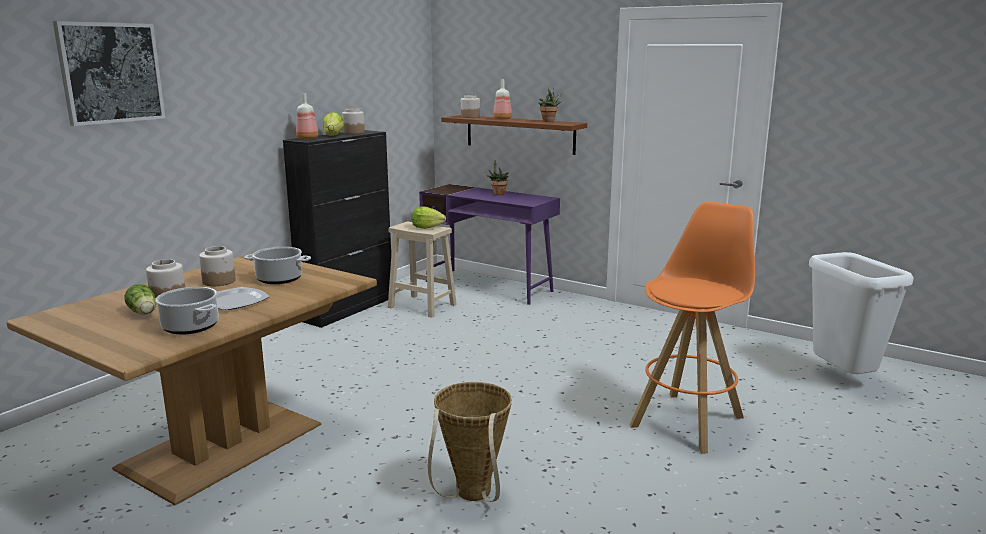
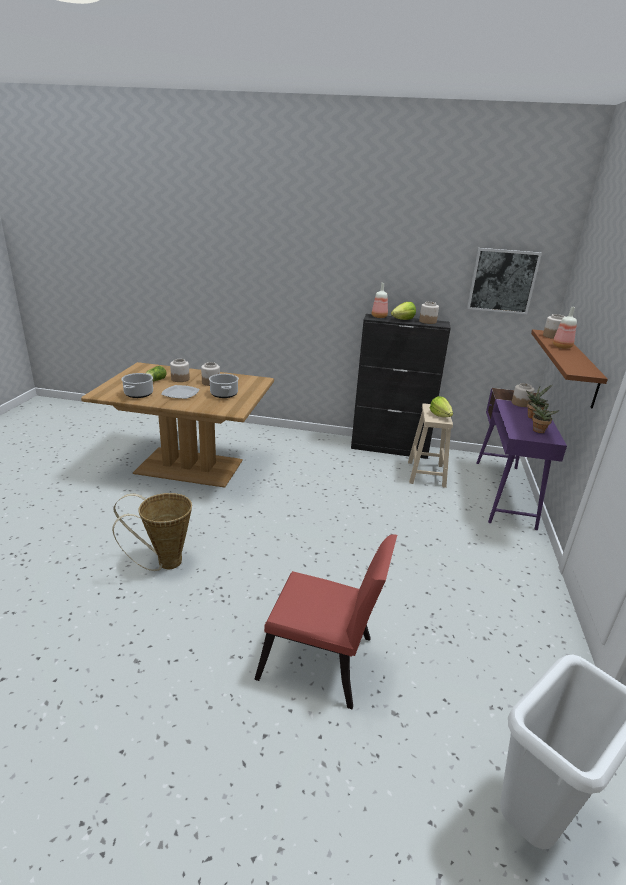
camera: 65 degrees right, 10 degrees up
(111, 73) = (255, 251): picture -> picture (502, 281)
(467, 191) = (520, 403): none -> jar
(549, 121) = (581, 363): potted plant -> potted plant (537, 431)
(688, 421) = (322, 662): orange stool -> red chair

